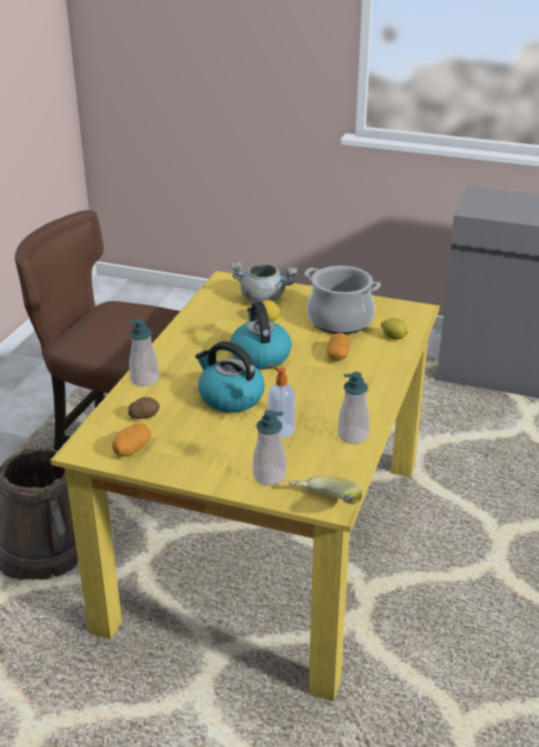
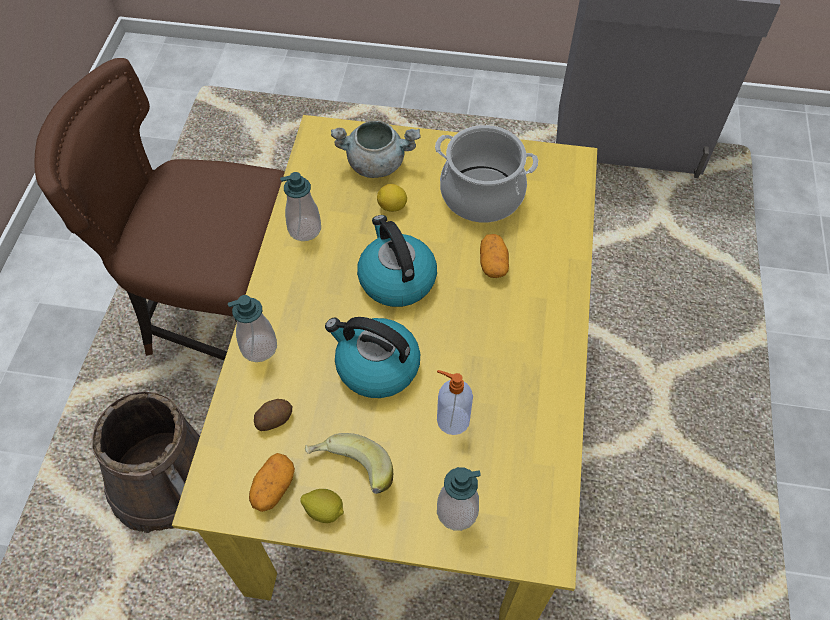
camera: 10 degrees left, 25 degrees up
(323, 506) = (535, 557): banana -> banana (349, 473)
(353, 436) = (543, 416): soap dispenser -> soap dispenser (304, 229)
(394, 337) = (554, 218): lemon -> lemon (324, 510)

